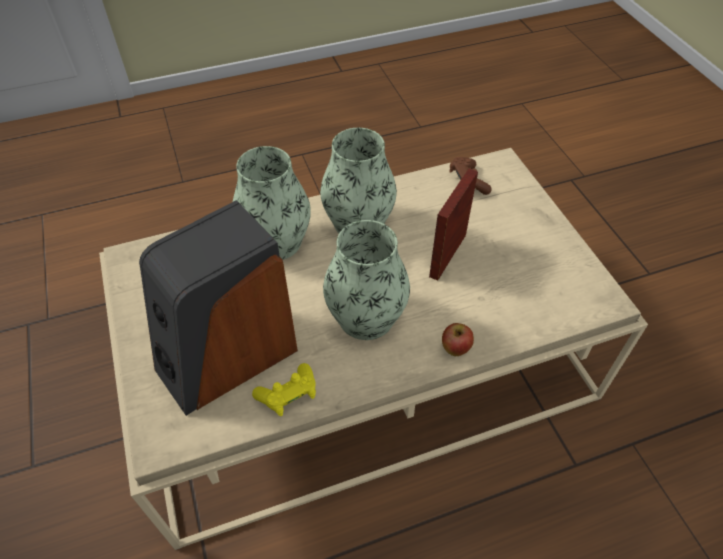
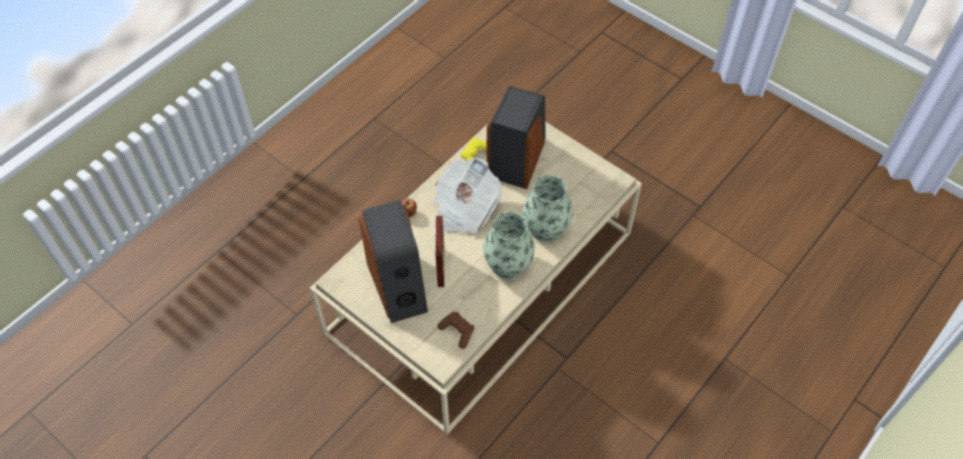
camera: 150 degrees right, 5 degrees up
(366, 316) = (464, 209): vase -> newspaper
(517, 257) = (399, 286): none -> speaker

